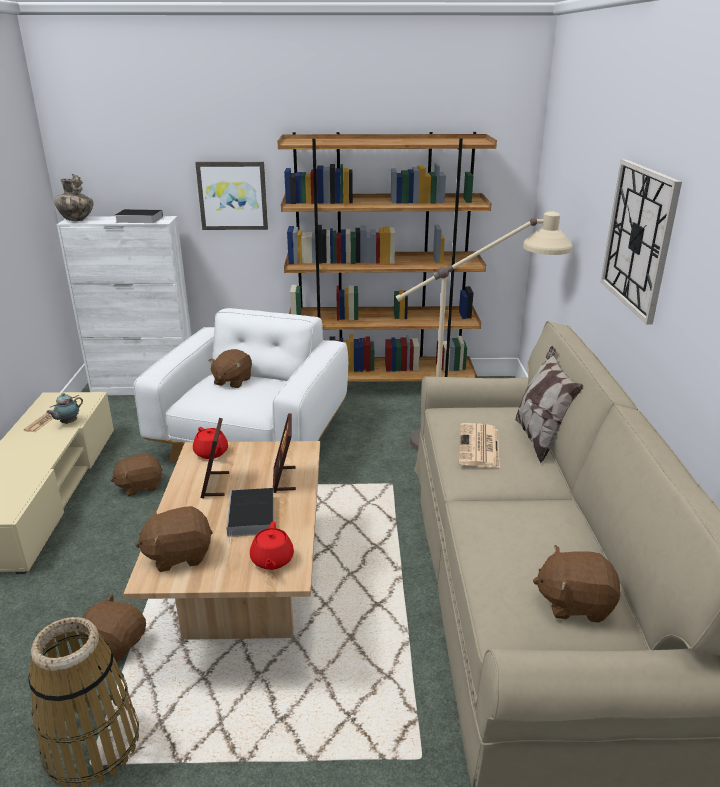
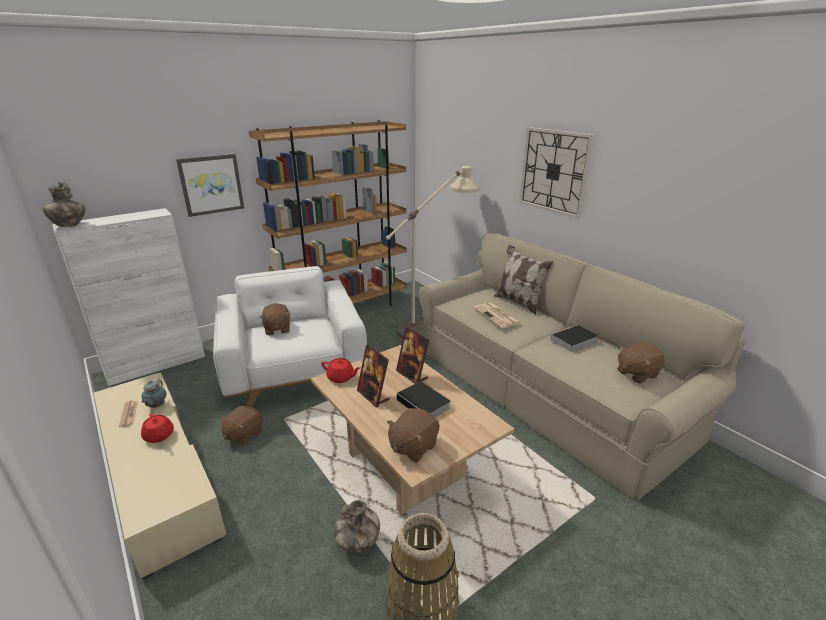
camera: 35 degrees left, 0 degrees up
(116, 643) = (358, 543): brown plush toy -> vase
(137, 219) = (134, 216): book -> book (573, 341)
(272, 560) = (471, 422): red teapot -> red teapot (159, 436)

